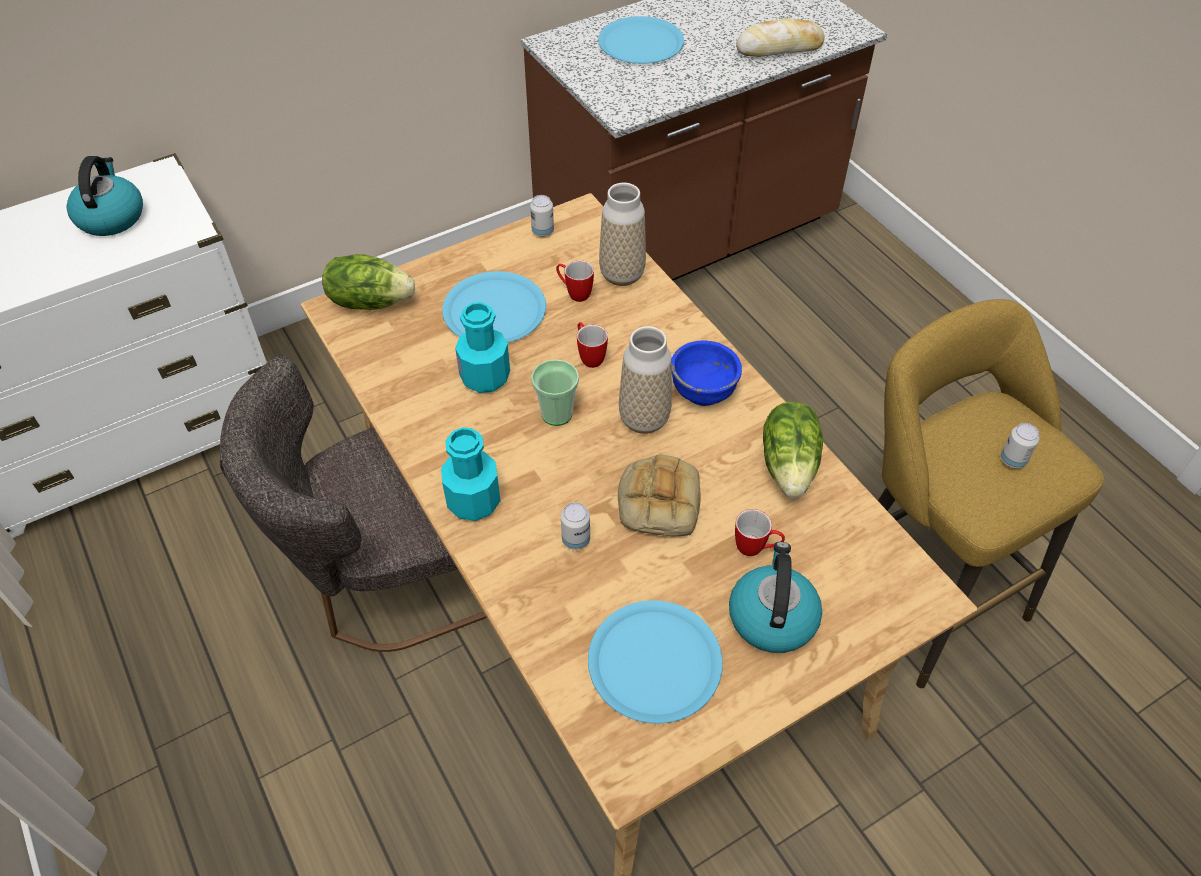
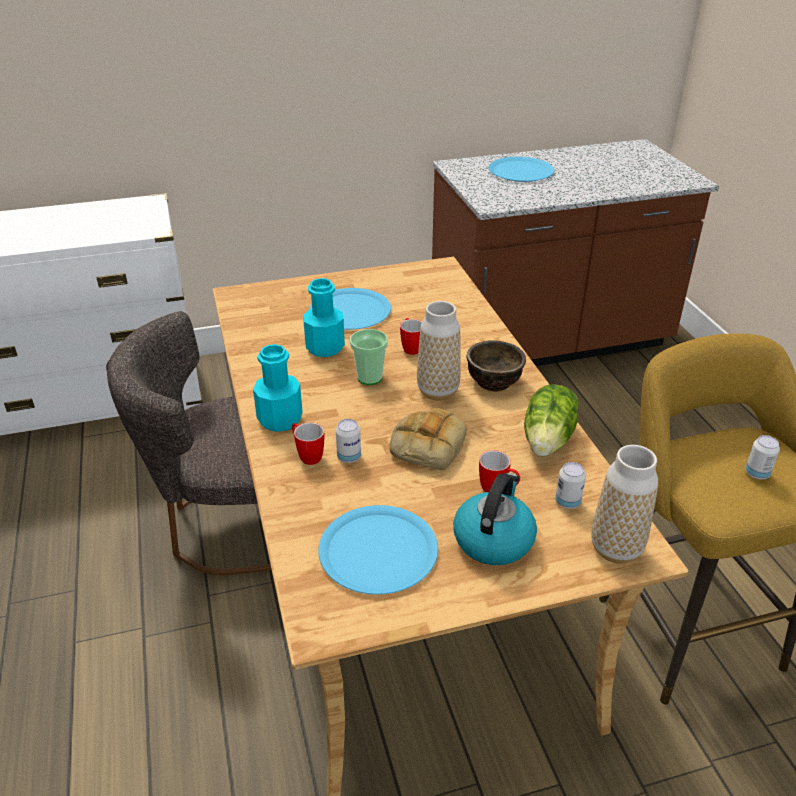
camera: 15 degrees right, 15 degrees down
(111, 217) = (106, 218): kettle -> none
(370, 301) = (262, 293): lettuce -> none
(542, 231) = (407, 272): can -> can (567, 502)
(574, 293) = (416, 309): mug -> mug (307, 455)
(622, 275) = (457, 304): vase -> vase (616, 549)
(702, 390) = (493, 381): blue bowl -> brown bowl
(779, 47) = (628, 184): bread -> none

